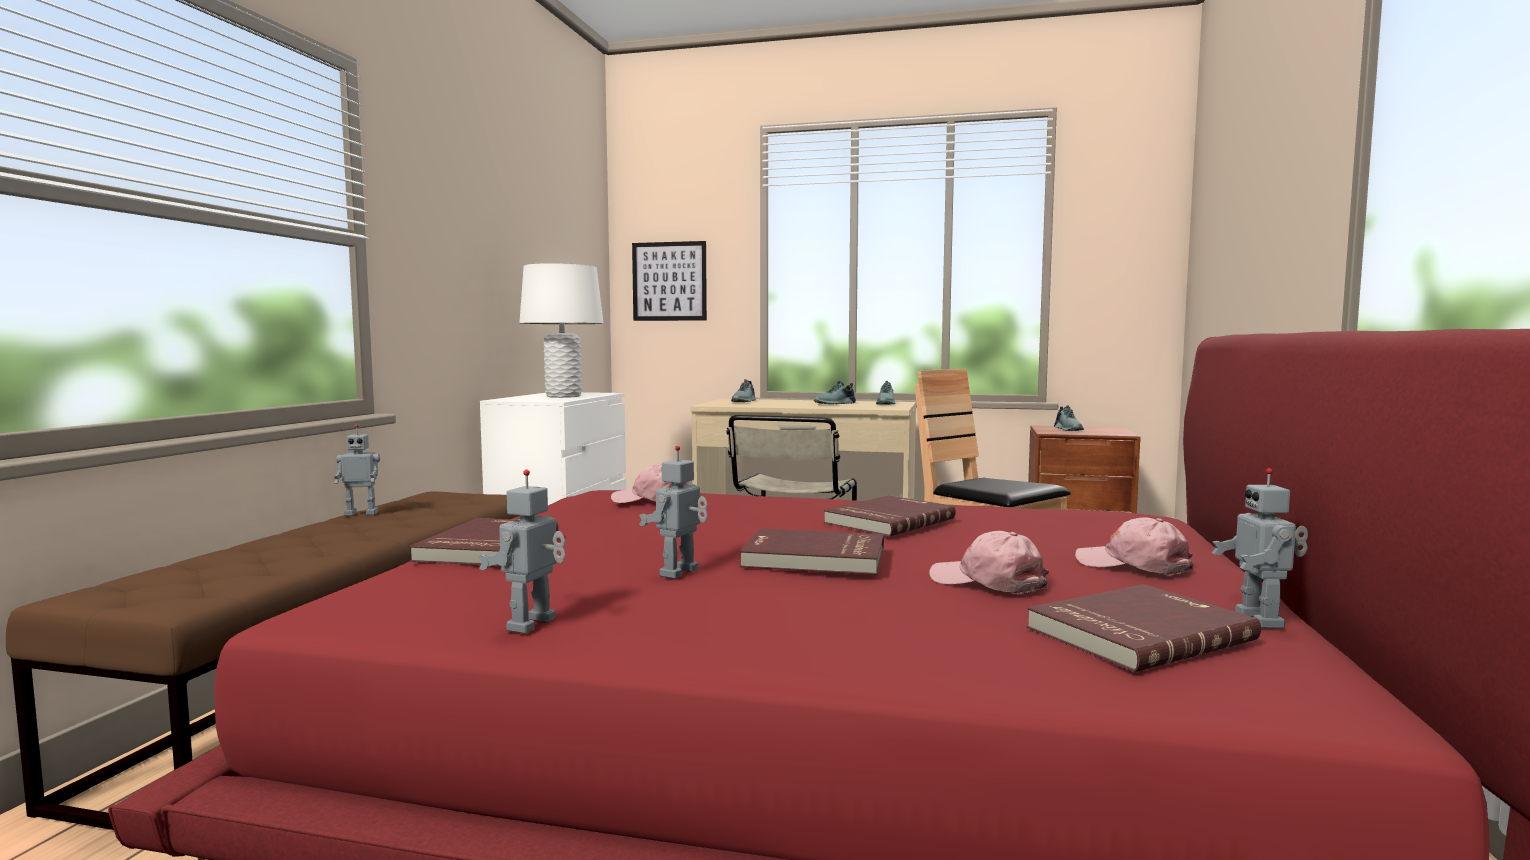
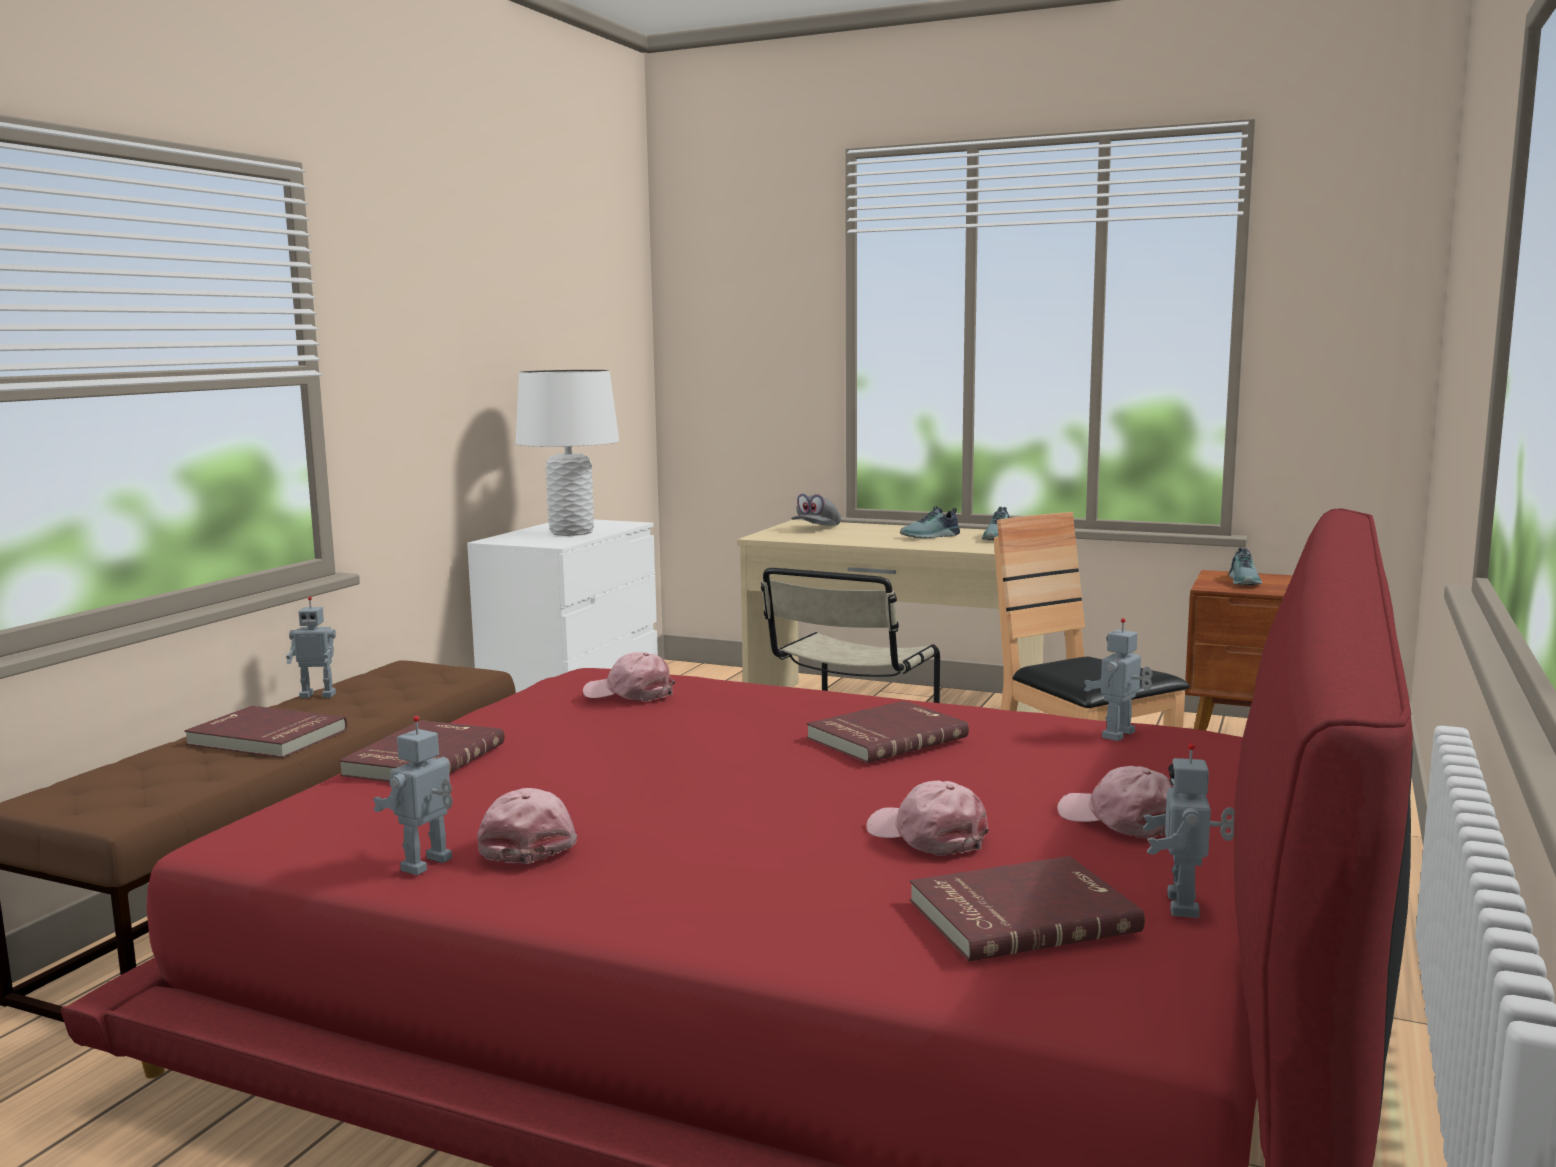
camera: 10 degrees right, 5 degrees up
(626, 601) = (528, 841): none -> pink cap
(669, 281) = (729, 359): picture -> none
(681, 573) = (606, 805): toy robot -> toy robot (1120, 735)
(745, 401) = (816, 528): shoe -> grey cap
(814, 558) = (757, 793): red book -> red book (265, 738)

